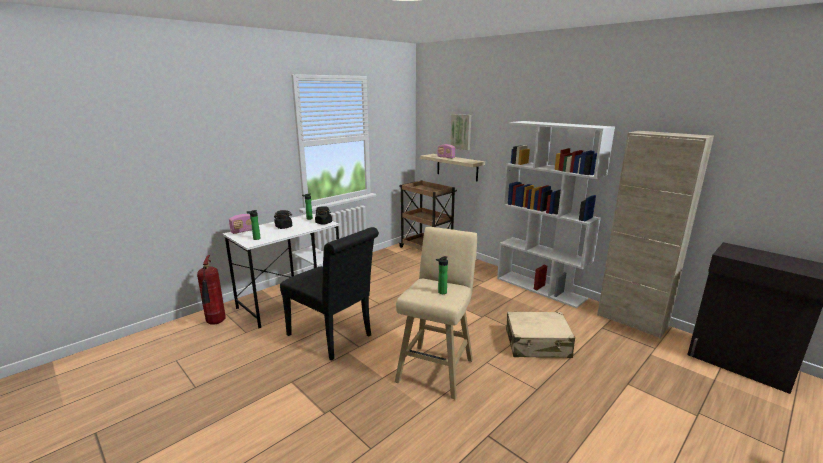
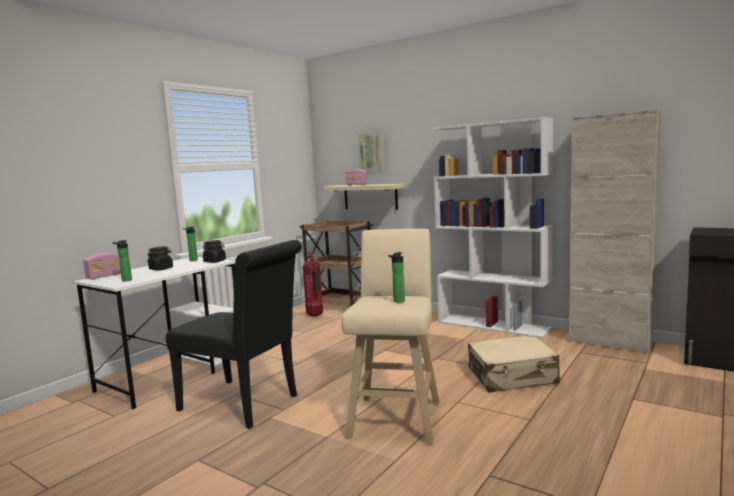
camera: 10 degrees left, 10 degrees down
(216, 323) = (65, 412): fire extinguisher -> fire extinguisher (315, 316)

